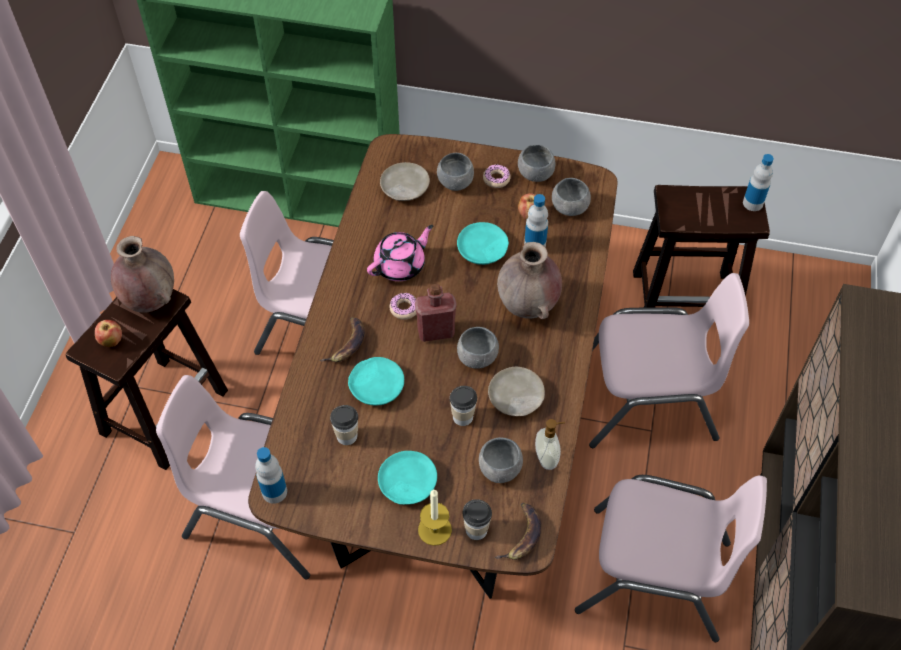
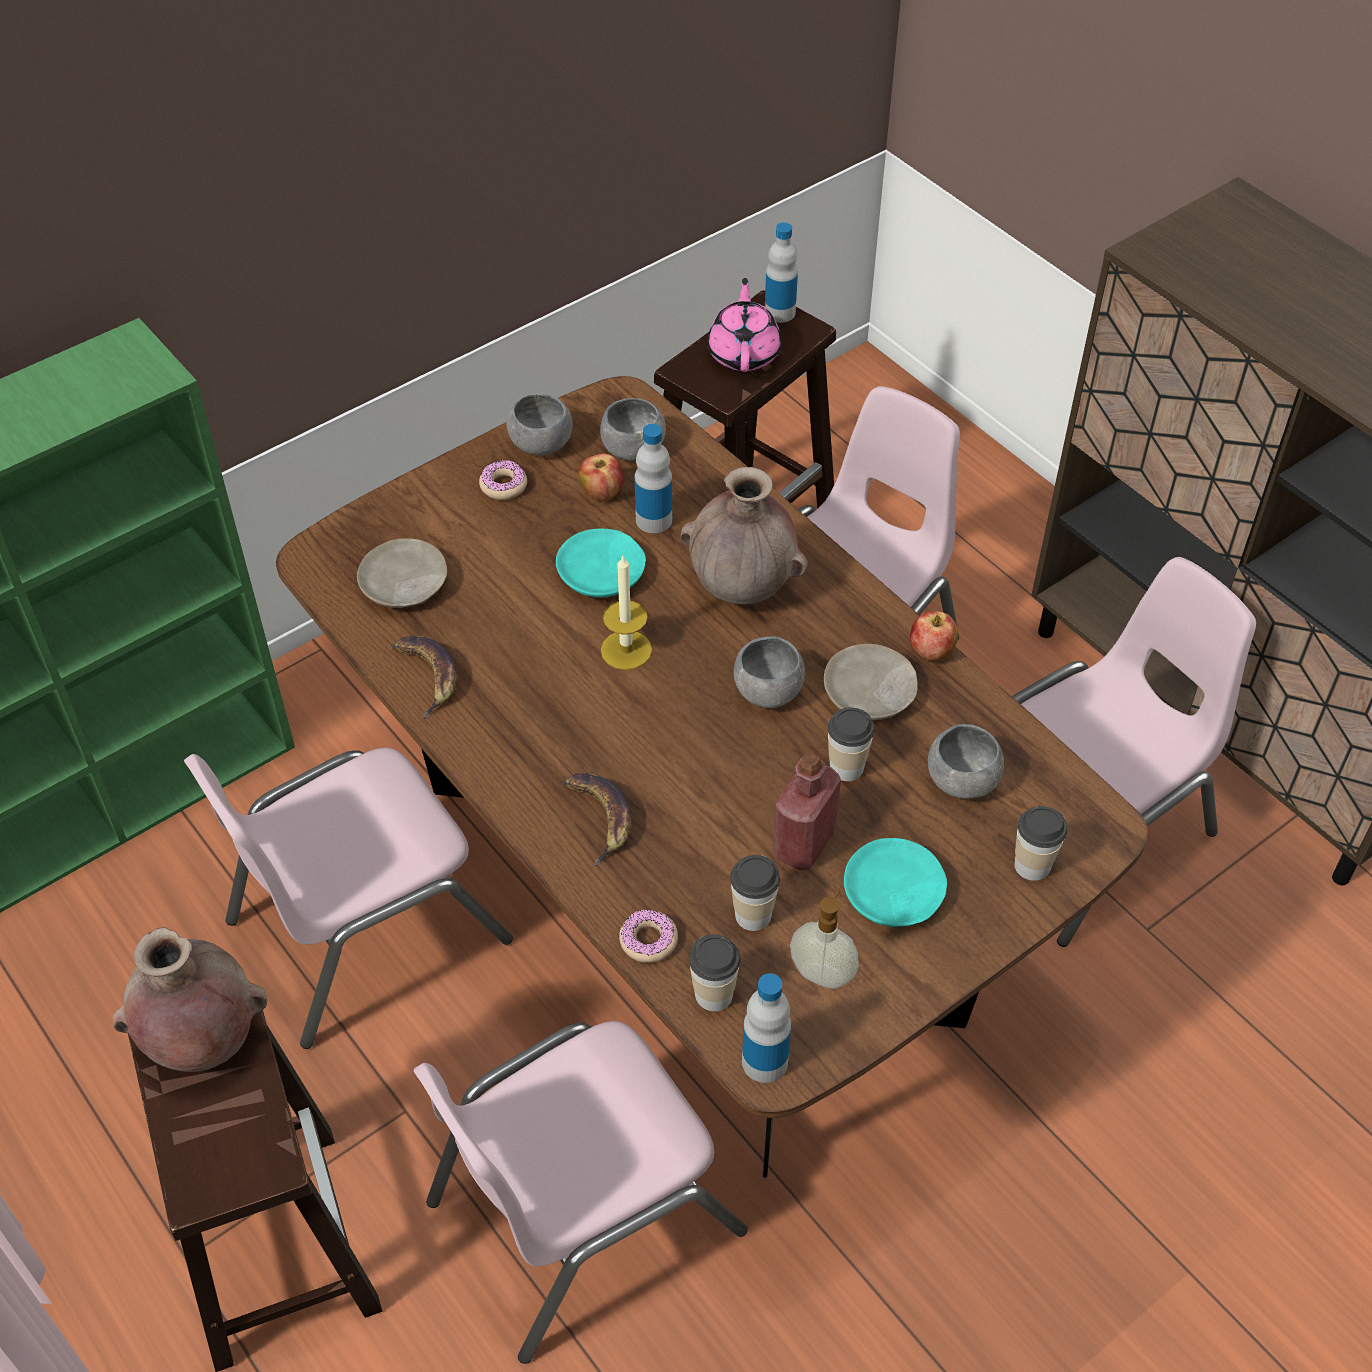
camera: 50 degrees left, 5 degrees down
(111, 341) = (221, 1146): apple -> apple (931, 652)
(292, 449) = (713, 994): none -> cup
(377, 386) = (704, 828): turquoise plate -> none
(401, 265) = (531, 673): pink teapot -> pink teapot (744, 352)
(404, 308) = (608, 716): donut -> donut (648, 940)
(434, 529) = (993, 910): candle -> candle (626, 650)
(436, 331) = (682, 707): red bottle -> red bottle (803, 844)
(455, 182) = (458, 528): grey bowl -> none
(522, 536) = (1082, 823): banana -> banana (428, 676)
(547, 458) = (991, 722): soap dispenser -> soap dispenser (822, 973)

